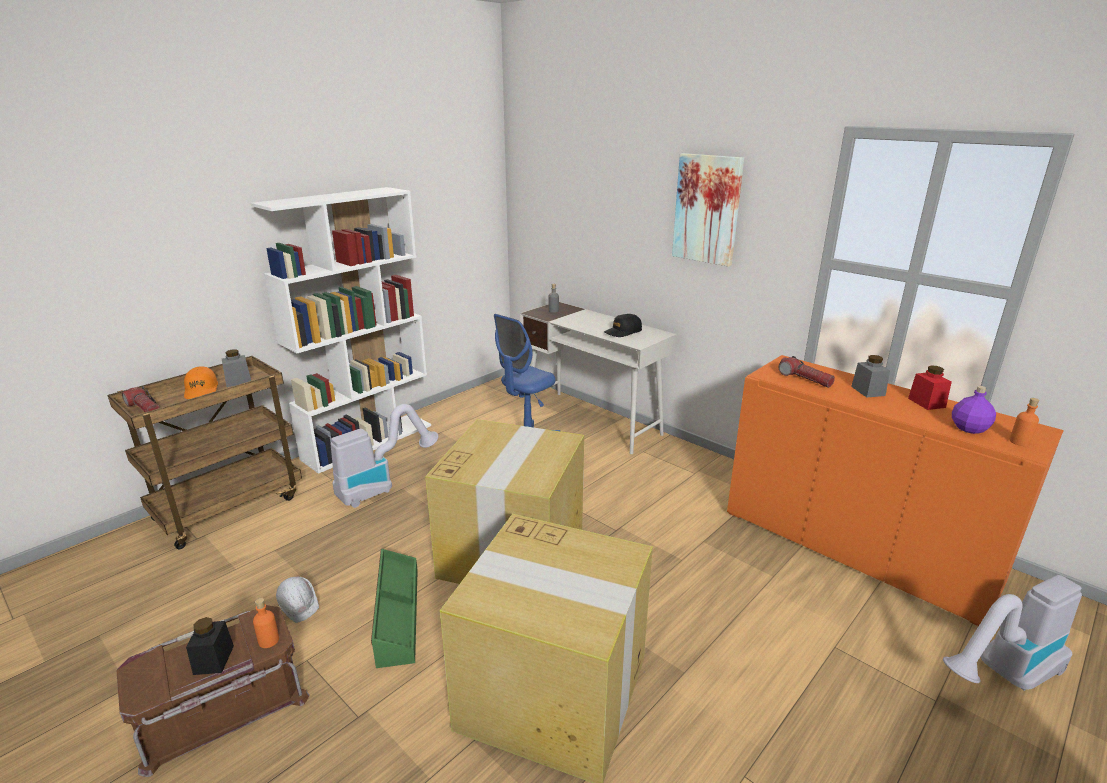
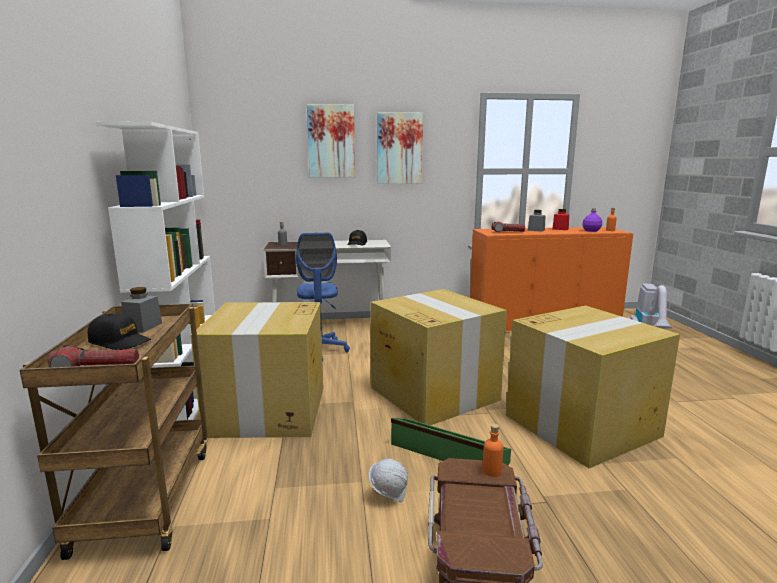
camera: 50 degrees left, 10 degrees down
(201, 390) = (120, 341): orange cap -> black cap
(213, 660) = (489, 504): black jar -> none
(382, 486) = (268, 411): vacuum cleaner -> cardboard box
(627, 189) = (331, 141): none -> picture

